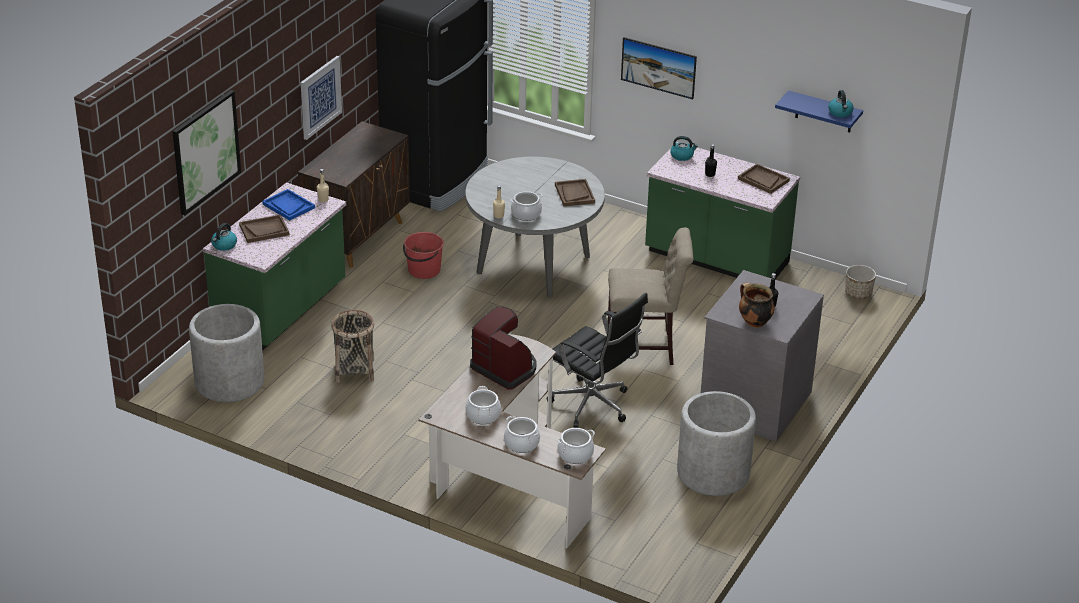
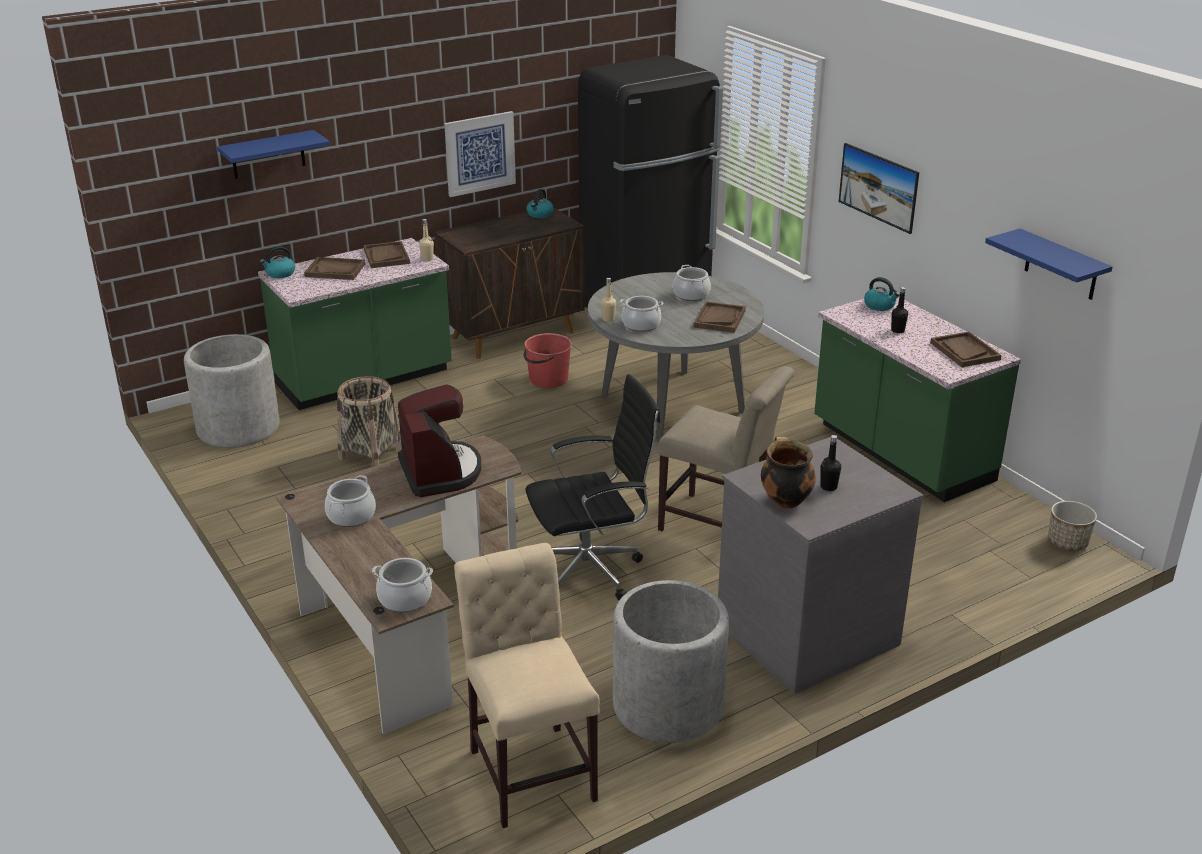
camera: 30 degrees right, 5 degrees down
(206, 151) = (268, 155): picture -> blue shelf
(288, 206) = (386, 256): blue tray -> brown tray
(521, 443) = (356, 563): cooking pot -> cooking pot (691, 295)
(594, 406) = (592, 571): black office chair -> black office chair turned 90 degrees counterclockwise
(669, 535) = (530, 768): none -> beige chair
(840, 112) = (1074, 262): kettle -> kettle (540, 214)

